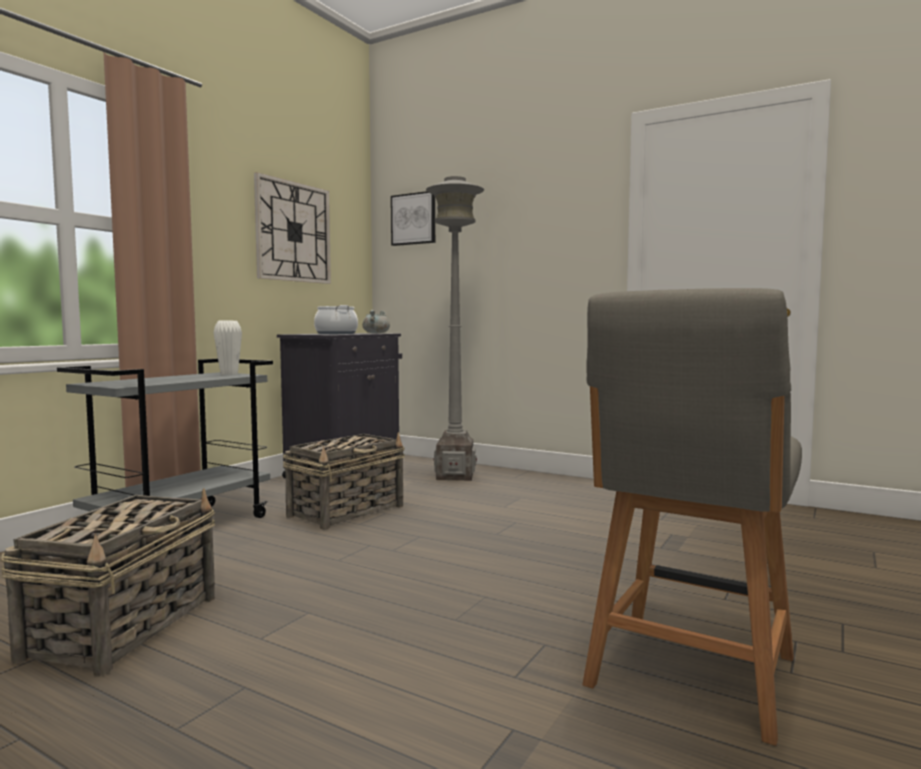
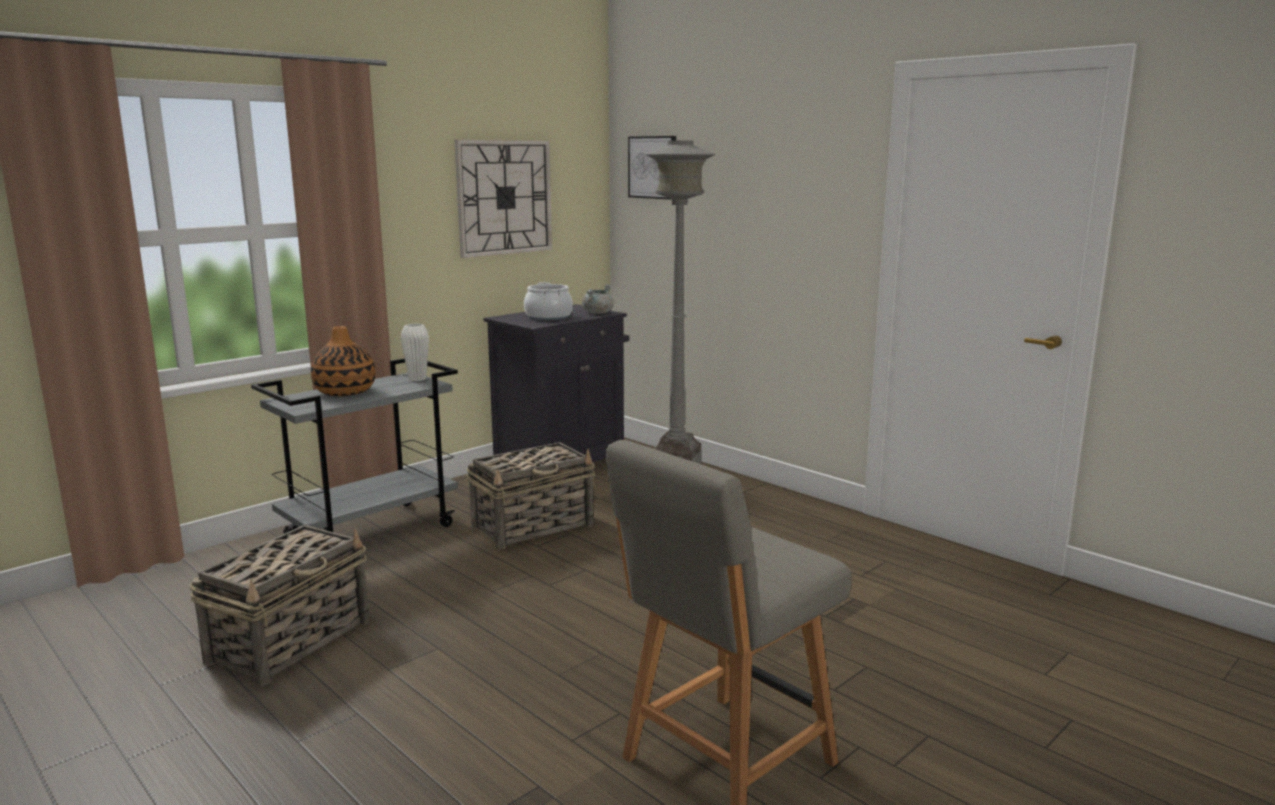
camera: 15 degrees right, 10 degrees up
(160, 379) = (345, 392): none -> vase

